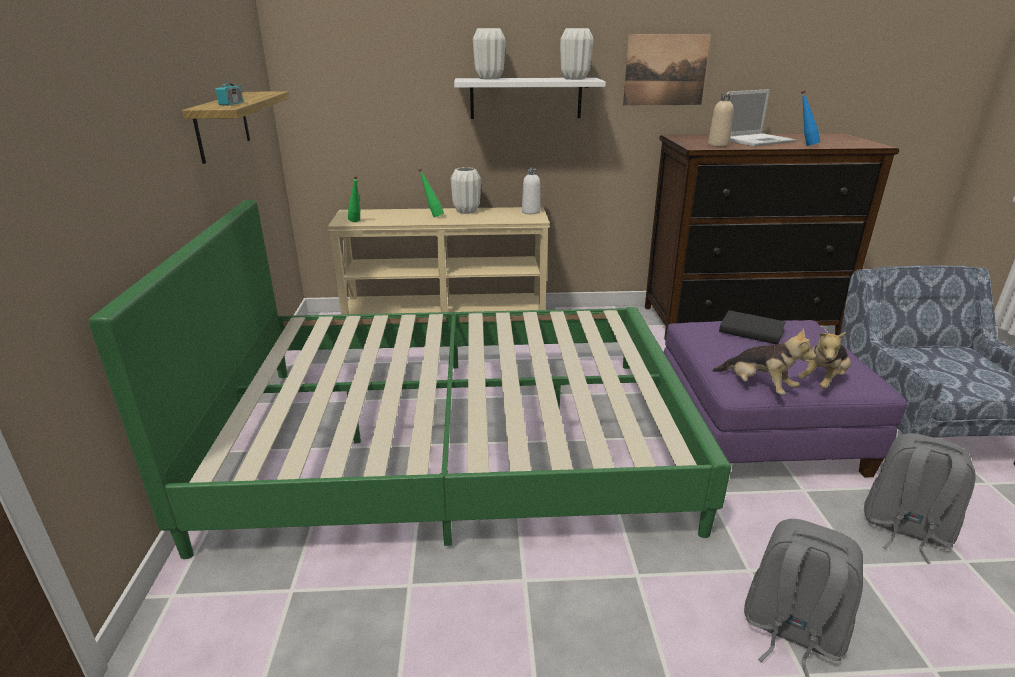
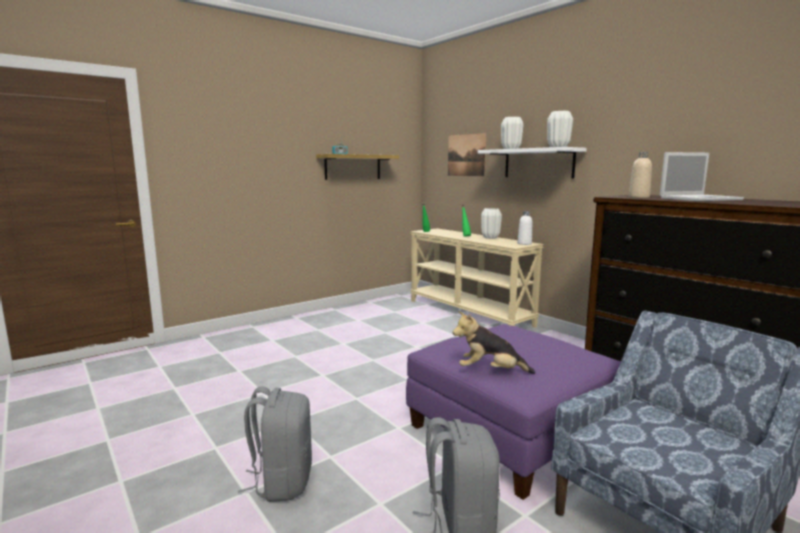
camera: 55 degrees right, 15 degrees down
(452, 440) = (355, 347): green bed -> none
(665, 70) = (643, 140): picture -> picture (466, 155)
(749, 331) = (528, 338): black book -> none
(757, 140) = (700, 199): laptop -> laptop turned 45 degrees counterclockwise
(758, 387) = (442, 354): plush toy -> none
(804, 145) = (729, 202): blue bottle -> none

